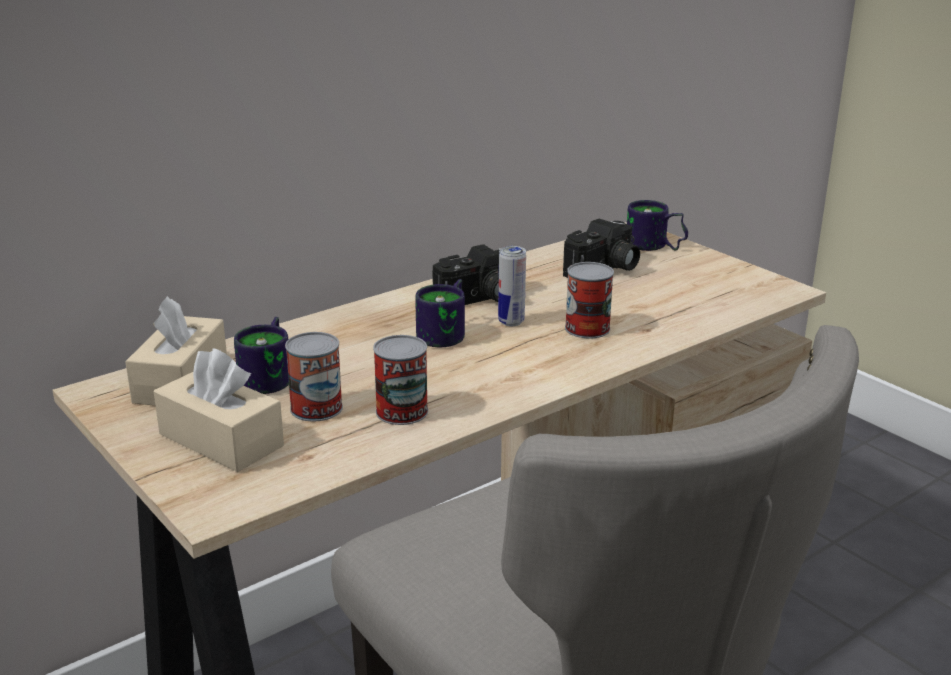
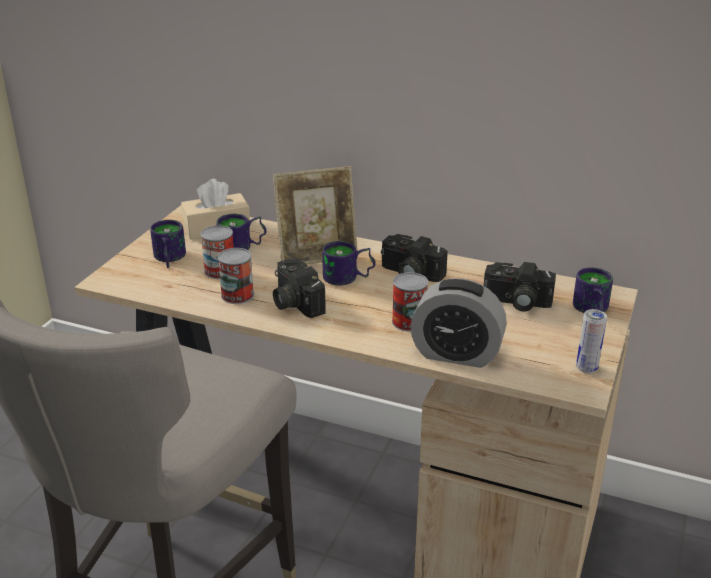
camera: 60 degrees right, 5 degrees up
(221, 440) = (167, 259): beige tissue box -> mug
(366, 336) = (317, 256): none -> picture frame
(466, 379) = (294, 302): none -> camera
(511, 322) = (388, 293): can -> can (586, 368)
(677, 324) = (456, 354): none -> alarm clock

